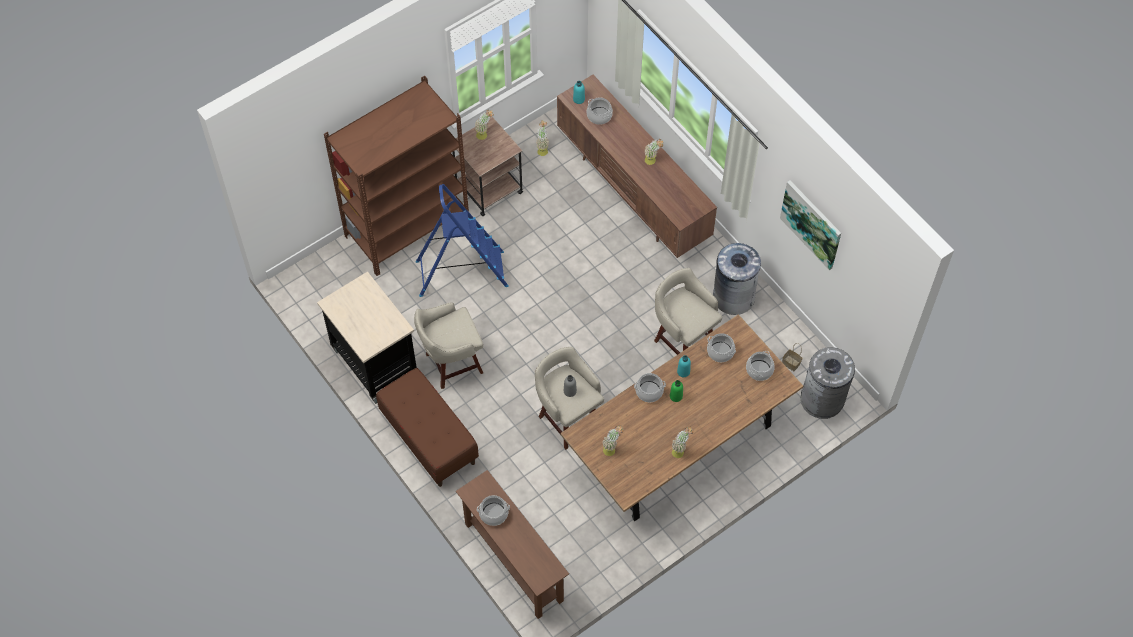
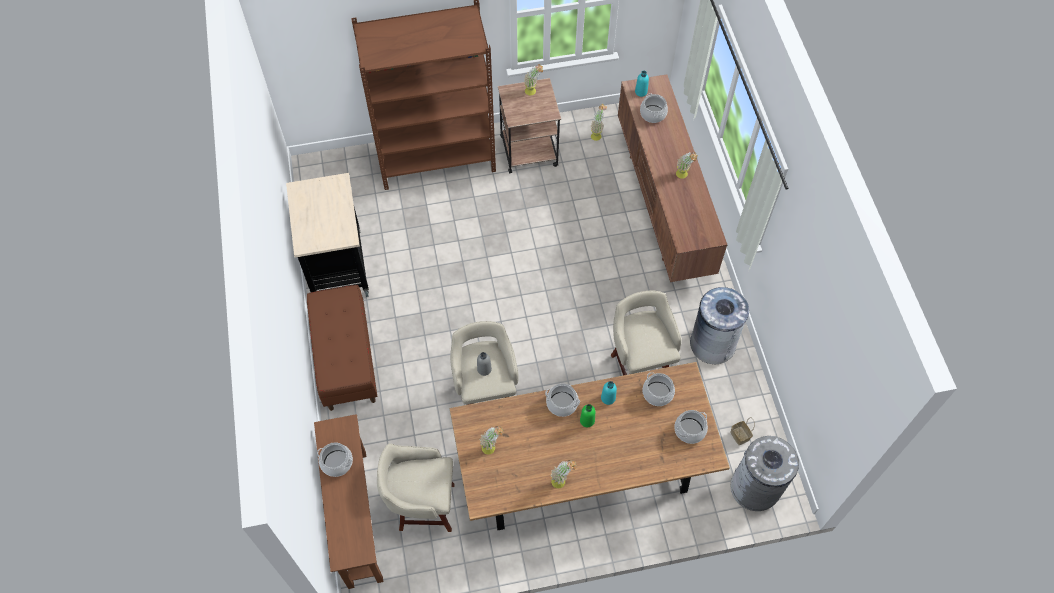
camera: 25 degrees right, 0 degrees up
(451, 364) = (406, 297): beige stool -> beige stool (423, 506)
(462, 273) = (462, 218): blue step ladder -> none
(811, 224) = (808, 295): picture -> none

